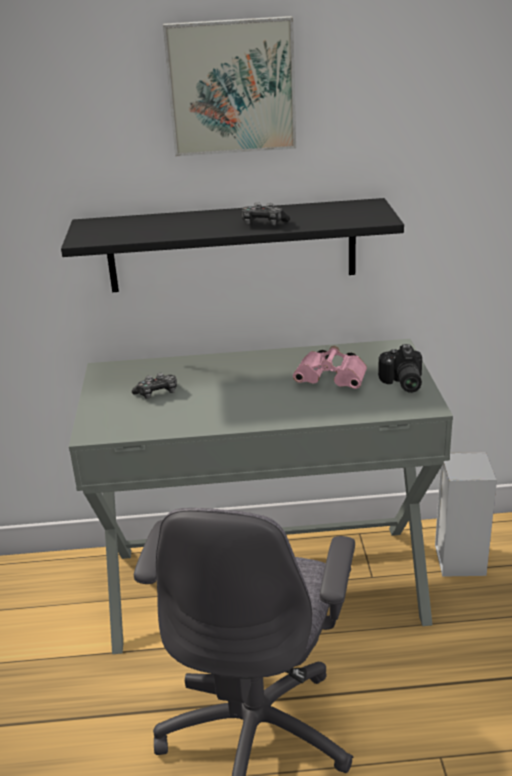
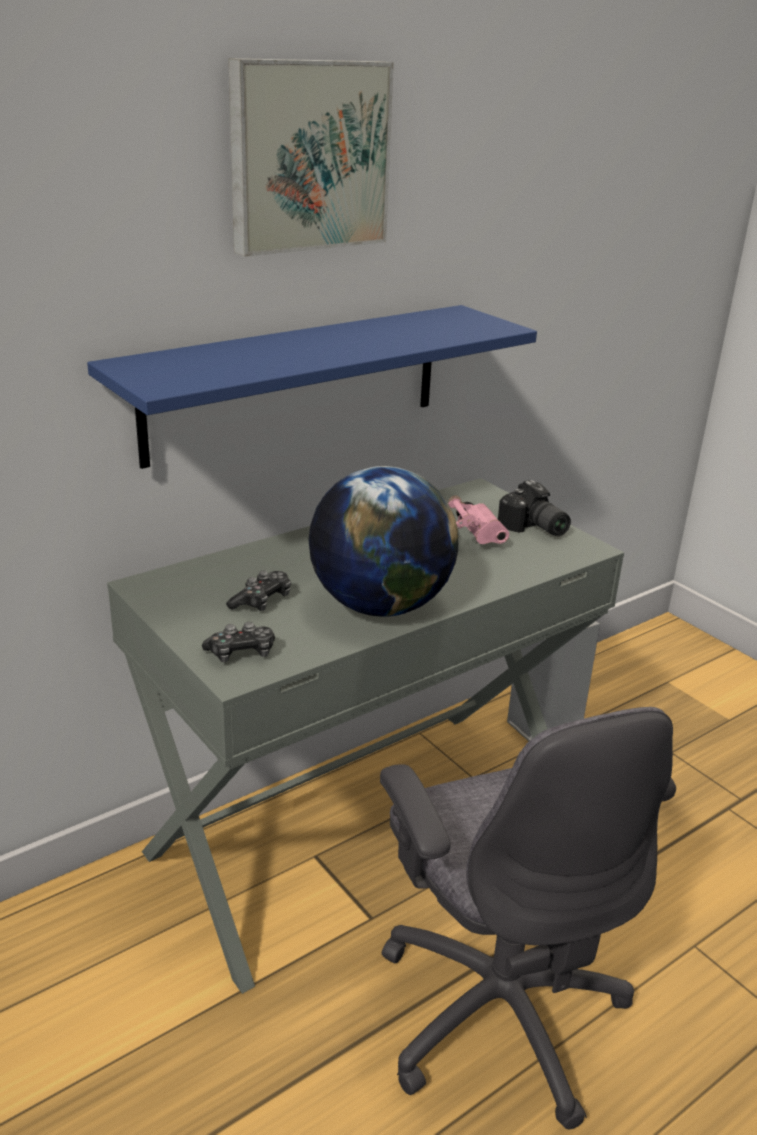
camera: 35 degrees left, 0 degrees up
(224, 412) = (379, 605): none -> globe
(232, 246) = (296, 382): black shelf -> blue shelf
(263, 224) = (379, 344): game controller -> game controller (241, 653)

